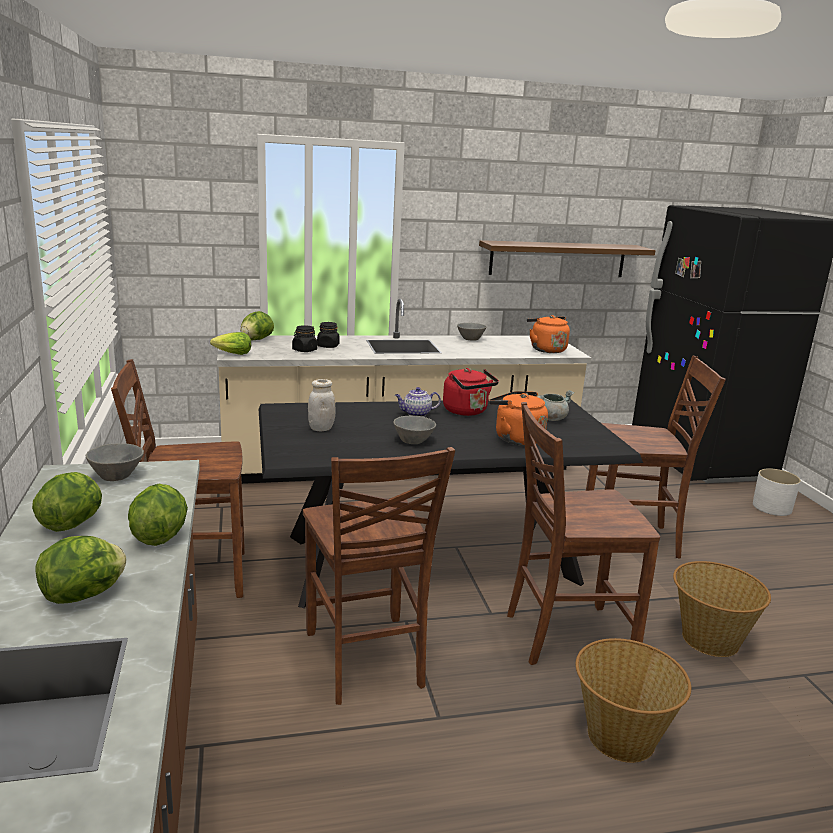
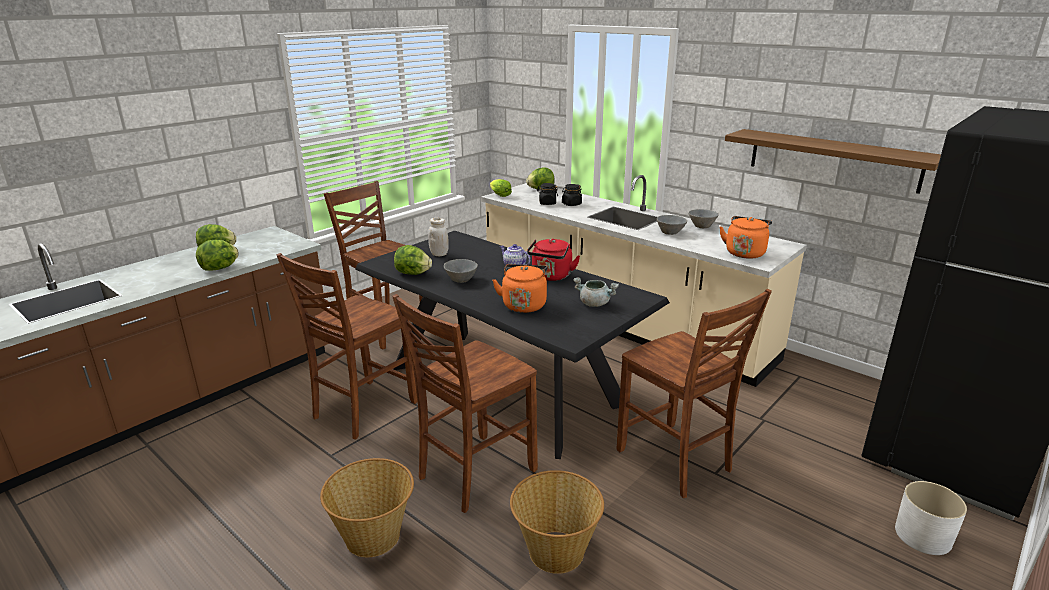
camera: 55 degrees right, 5 degrees up
(85, 595) = (153, 276): lettuce -> lettuce (413, 273)
(118, 476) = (278, 239): grey bowl -> grey bowl (671, 233)
(565, 635) = (474, 473): brown chair -> brown chair turned 90 degrees counterclockwise

